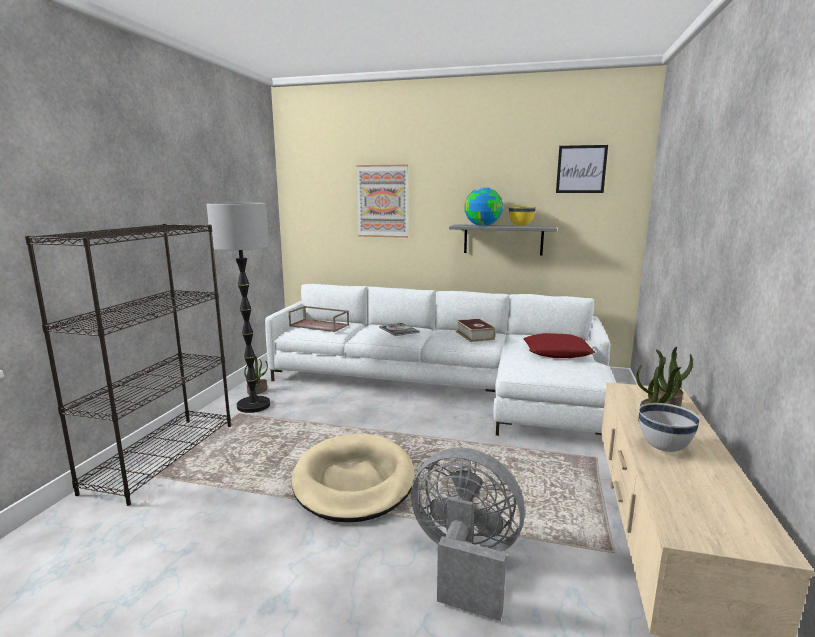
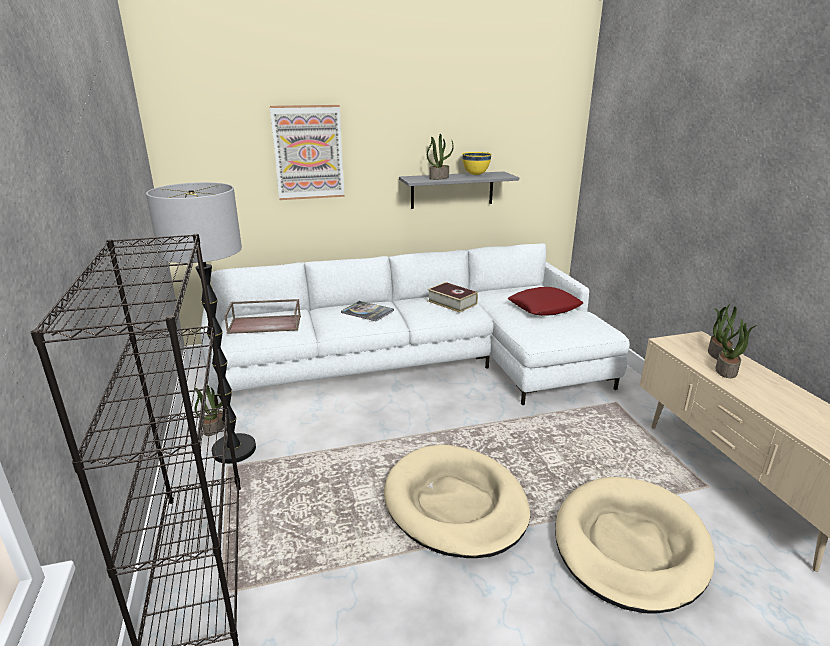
camera: 30 degrees left, 10 degrees up
(464, 563) = (629, 545): grey fan -> beige dog bed
(483, 225) = (439, 178): globe -> potted plant
(581, 169) = (528, 109): picture -> none
(664, 448) = (766, 397): white bowl -> none

